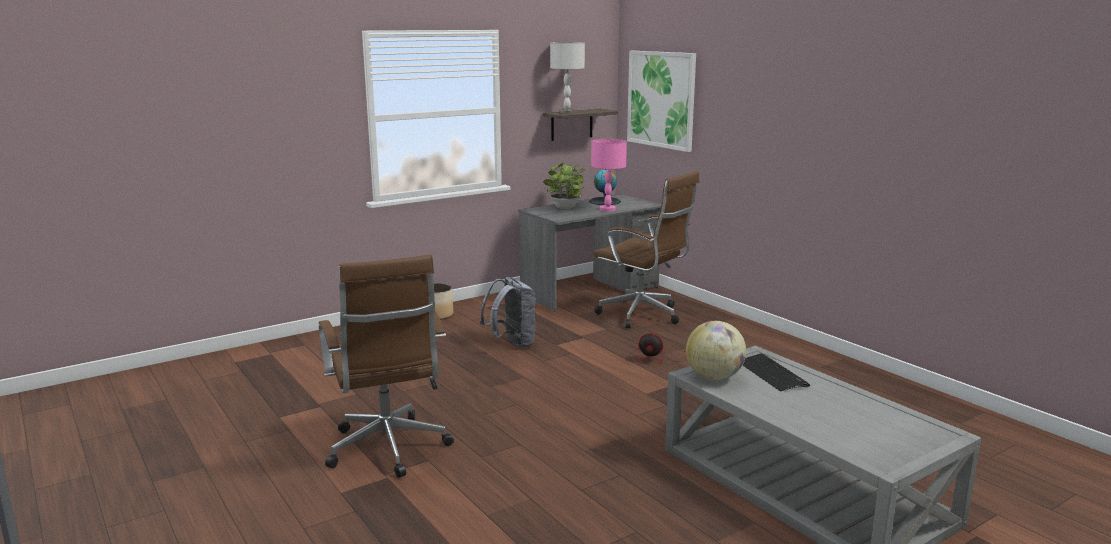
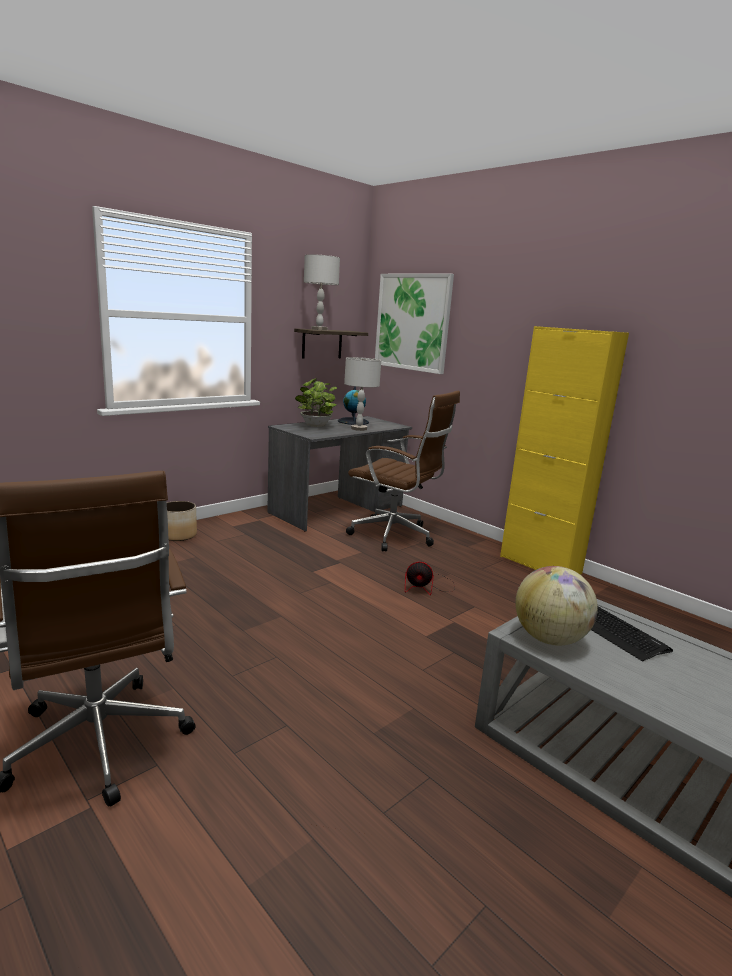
camera: 10 degrees left, 0 degrees up
(511, 344) = (263, 571): grey backpack -> none
(608, 209) = (359, 429): pink table lamp -> grey table lamp
(782, 340) = (540, 565): none -> yellow cabinet

